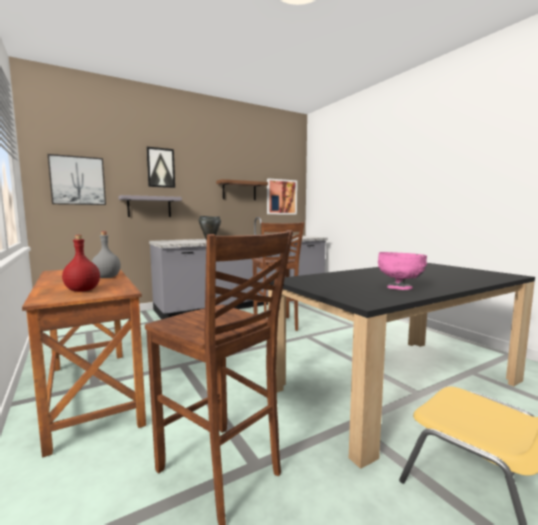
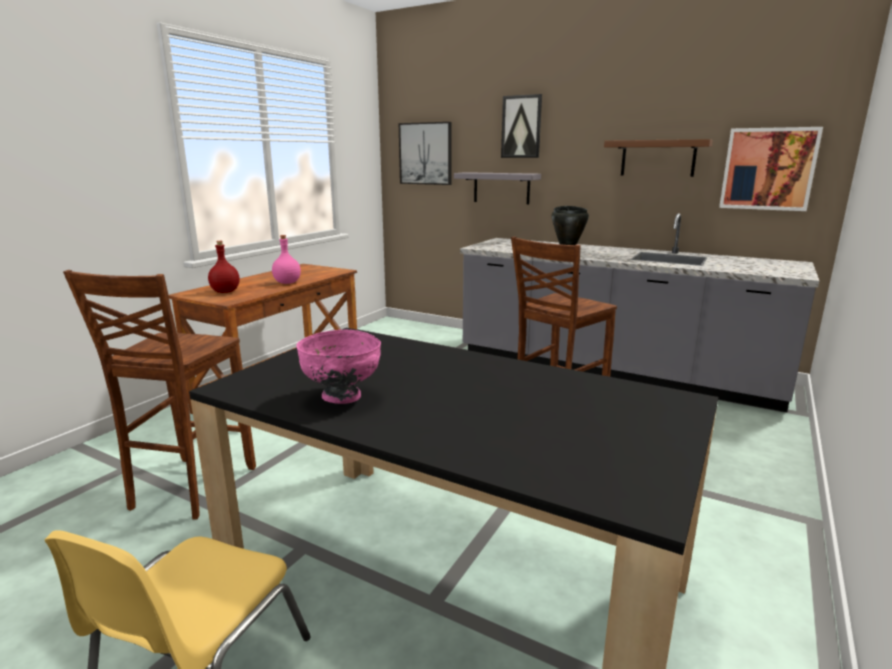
camera: 60 degrees right, 10 degrees up
(106, 277) = (286, 283): grey bottle -> pink bottle

